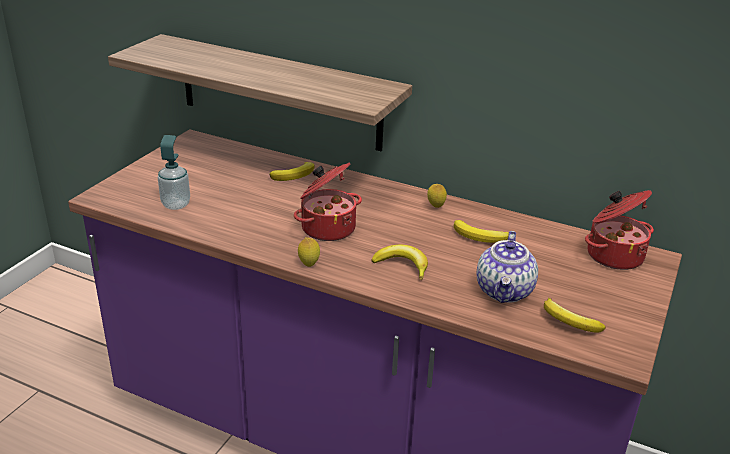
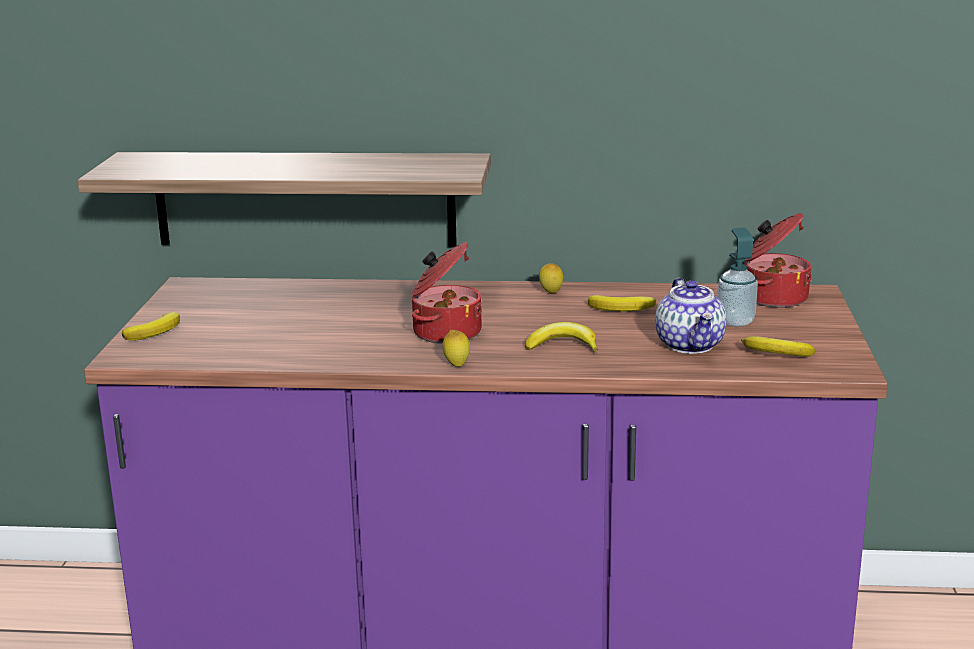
camera: 20 degrees left, 10 degrees down
(176, 204) = (235, 346): soap dispenser -> soap dispenser (735, 322)
(295, 175) = (356, 295): banana -> banana (156, 331)

